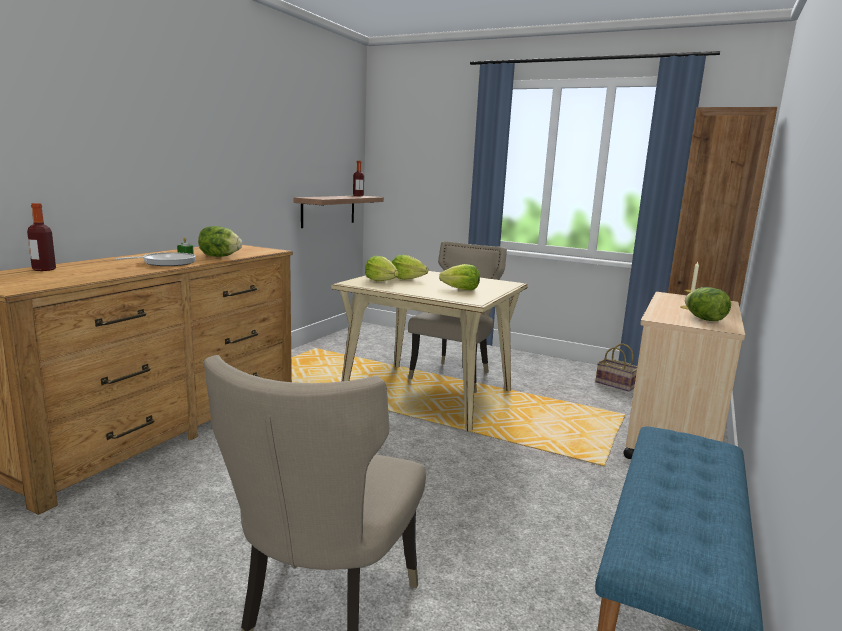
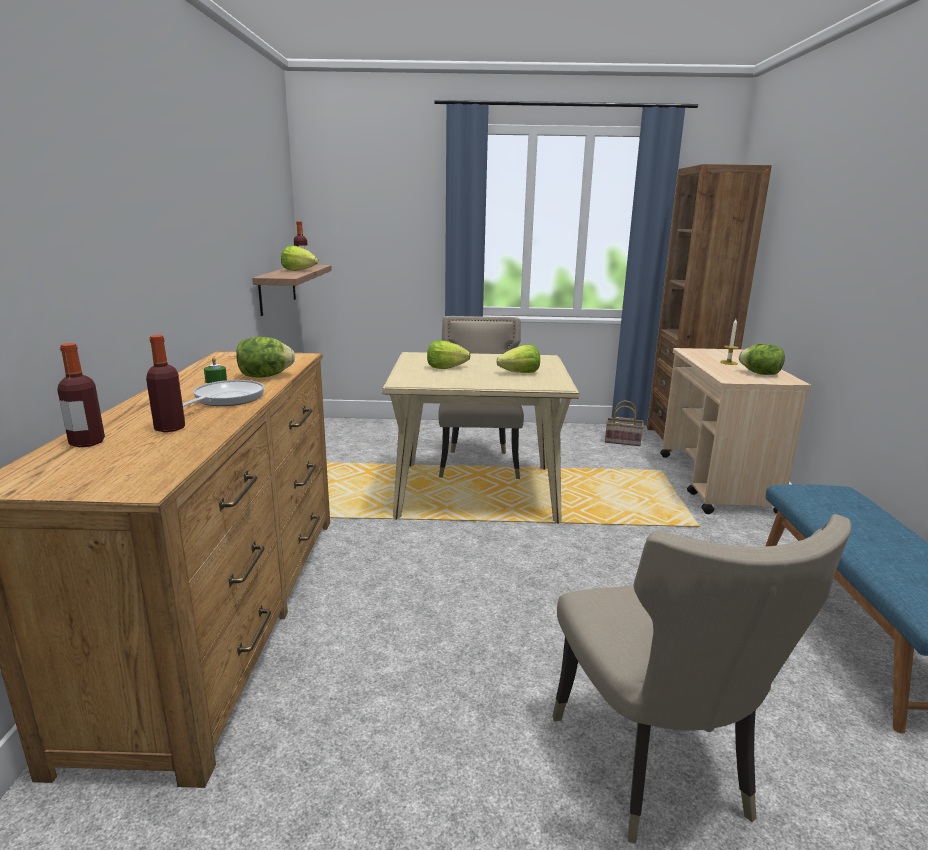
camera: 25 degrees left, 5 degrees up
(99, 270) = (170, 428): none -> bottle
(381, 281) = (426, 375): lettuce -> lettuce (299, 270)

